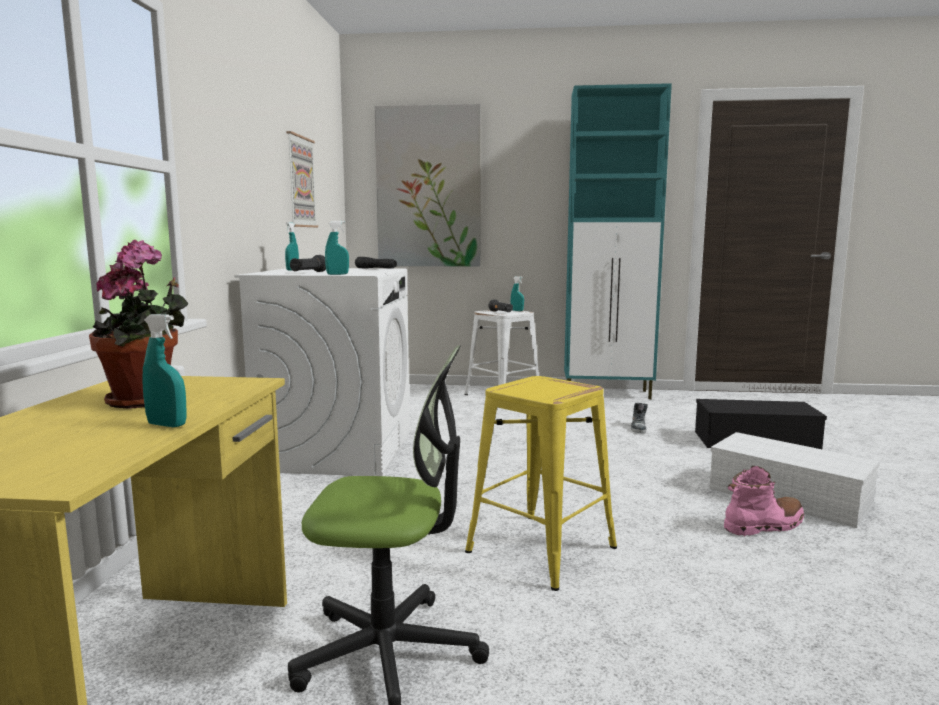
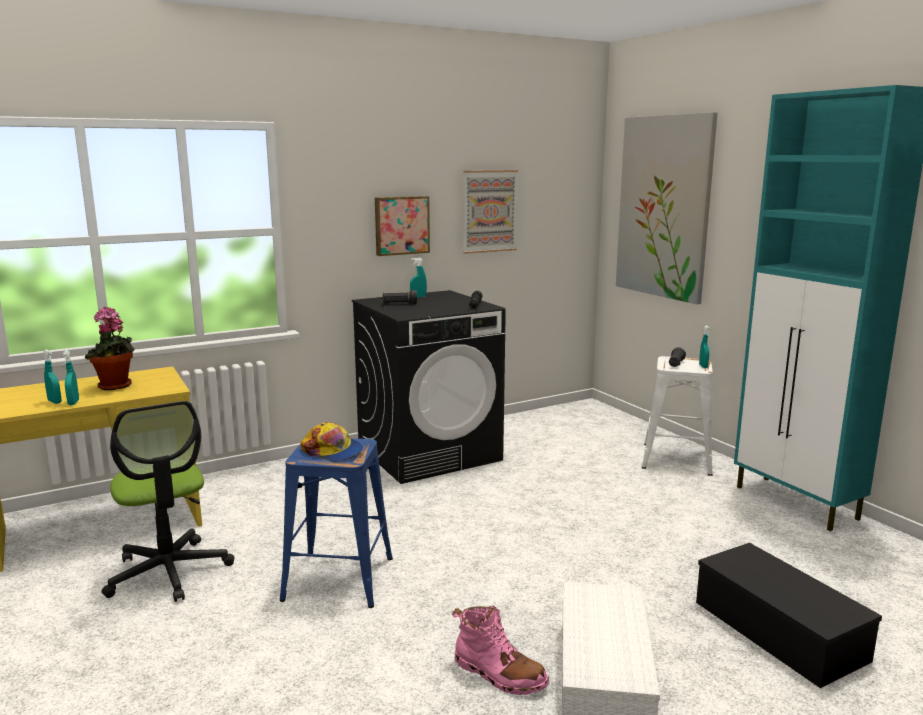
camera: 55 degrees right, 5 degrees up
(256, 184) = (401, 225): none -> picture
(337, 274) = (392, 312): turquoise spray bottle -> turquoise spray bottle (54, 402)
(337, 450) = (429, 453): white washing machine -> black washing machine
(540, 548) = (339, 577): yellow stool -> blue stool
(548, 388) = (333, 451): none -> cap
(638, 428) = (697, 549): shoe -> none

